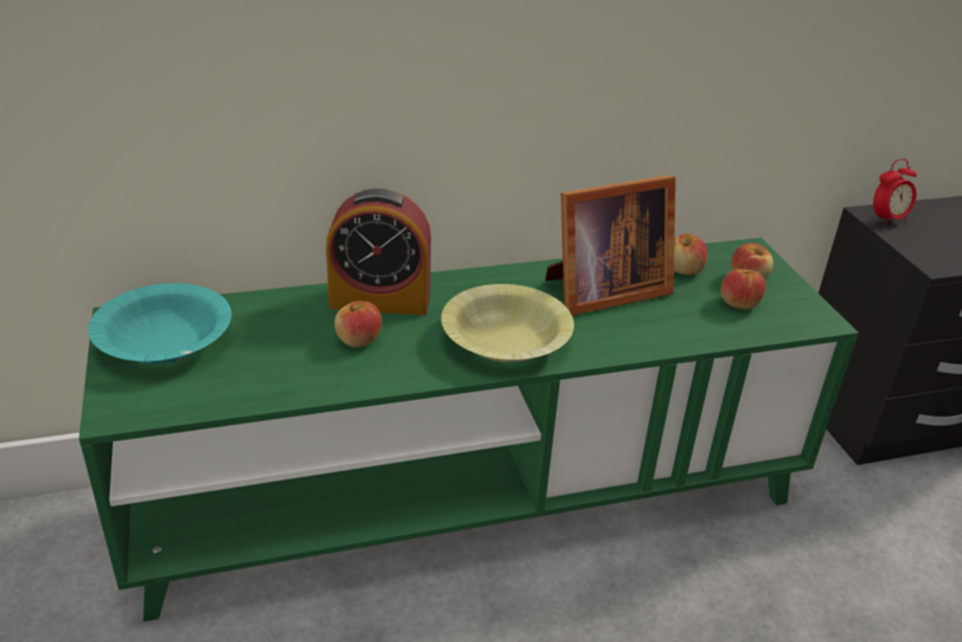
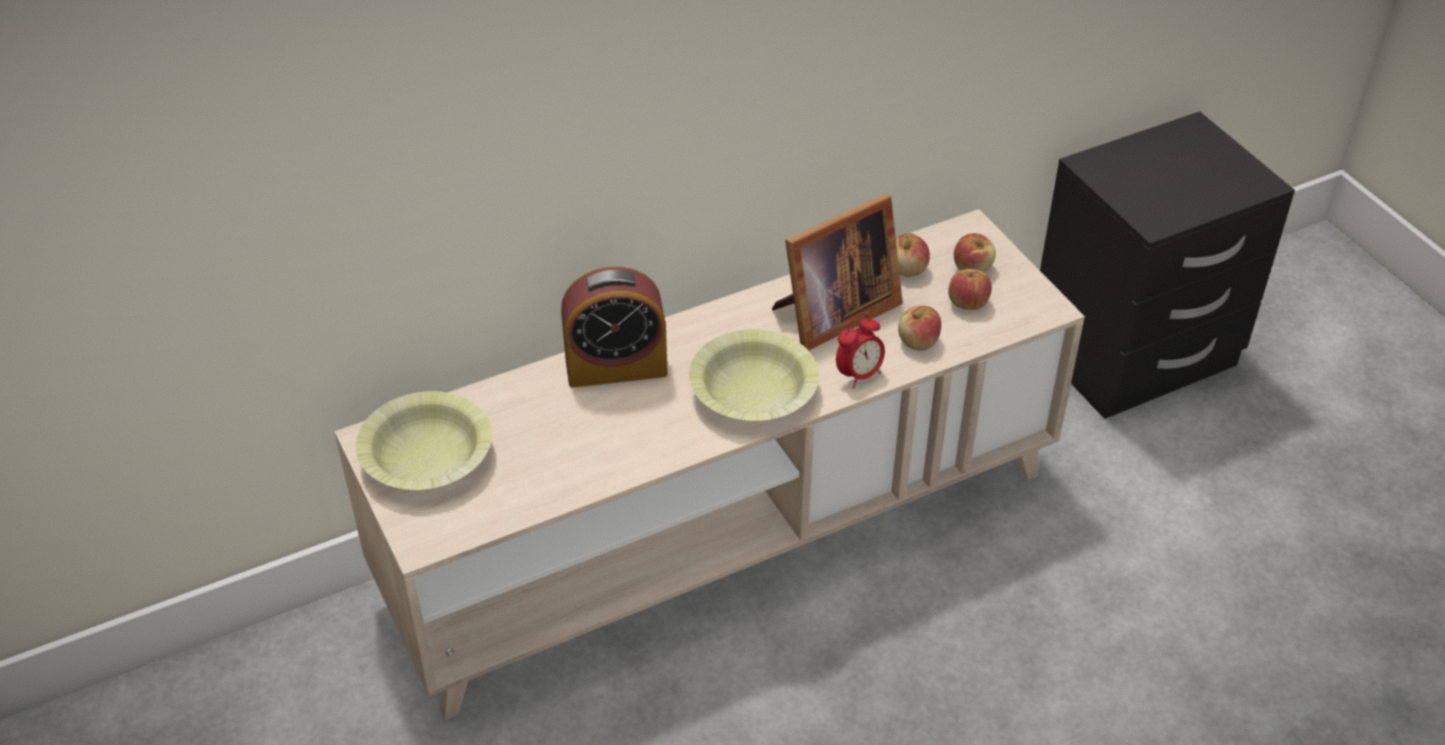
camera: 10 degrees left, 10 degrees up
(164, 341) = (427, 457): turquoise bowl -> yellow bowl
(358, 340) = (613, 419): apple -> apple (918, 342)
(471, 499) = (722, 534): green tv stand -> beige tv stand
(887, 220) = (1104, 169): alarm clock -> alarm clock (859, 375)

